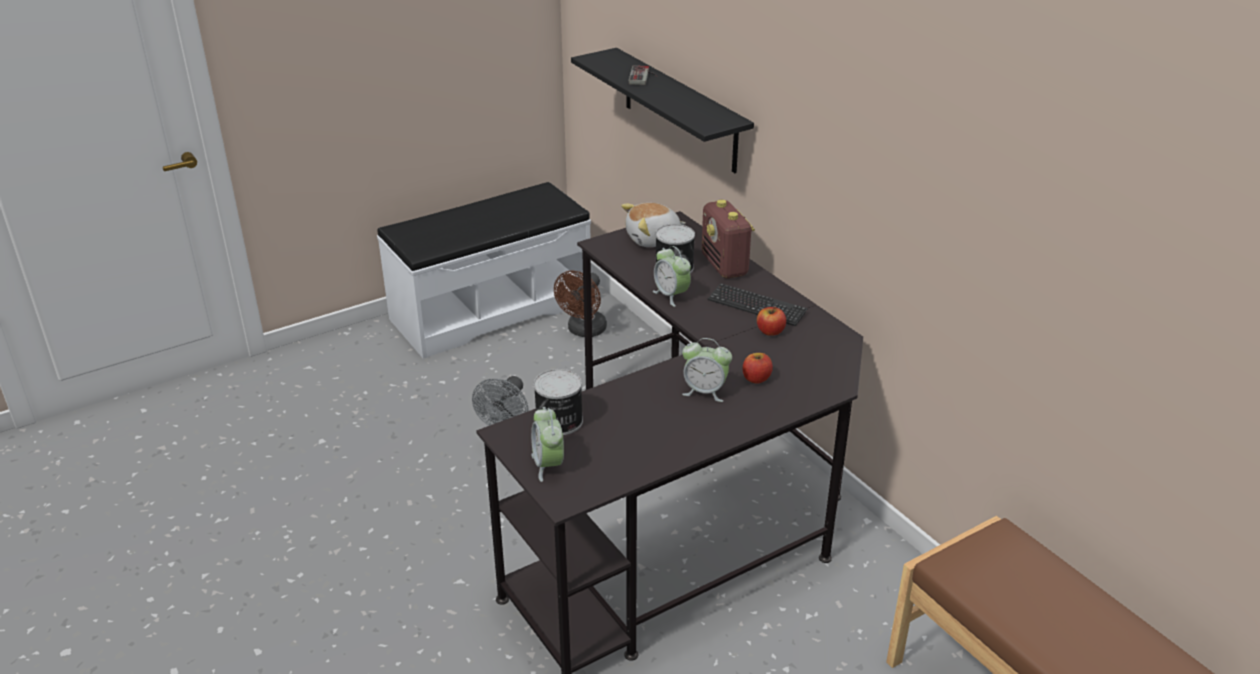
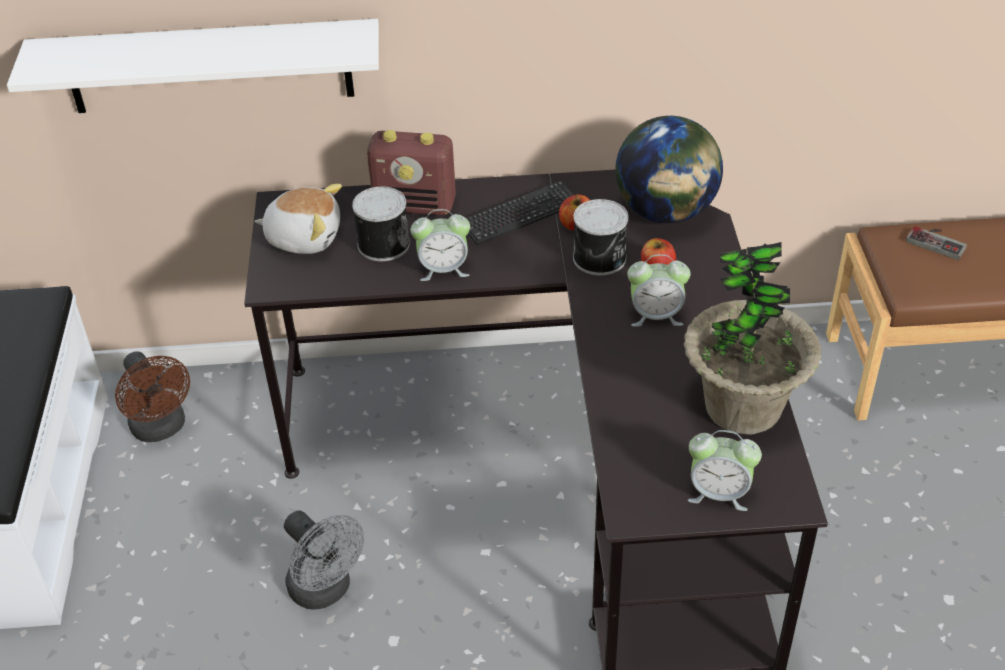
camera: 60 degrees left, 10 degrees up
(559, 422) = (638, 455): can -> can (601, 258)
(643, 454) = (743, 406): none -> potted plant
(644, 77) = (153, 49): game controller -> game controller (938, 241)
(653, 239) = (304, 237): plush toy -> plush toy turned 90 degrees counterclockwise
(679, 110) = (209, 66): black shelf -> white shelf
(705, 391) = (656, 315): alarm clock -> alarm clock turned 45 degrees clockwise
(827, 365) = (666, 212): none -> globe

